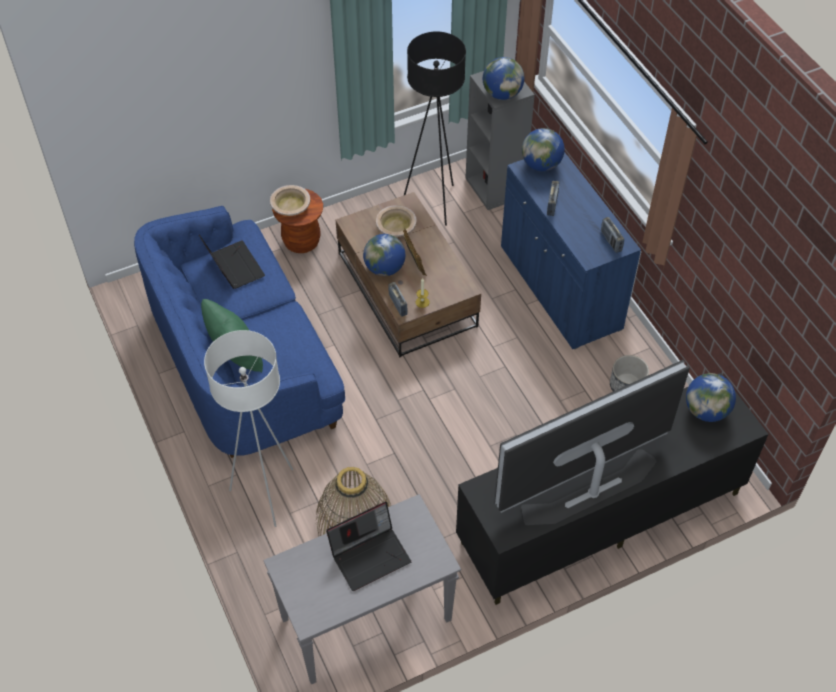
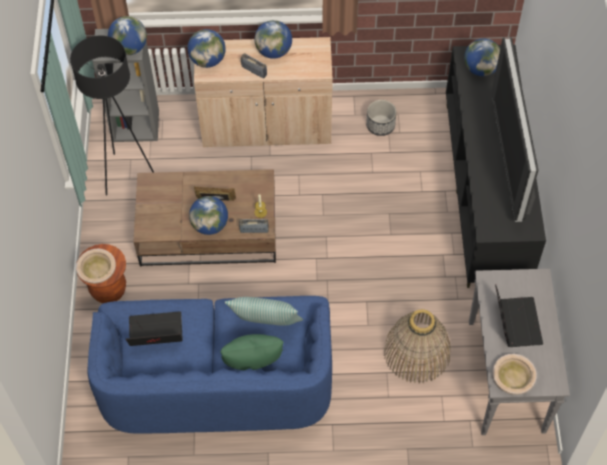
camera: 65 degrees left, 5 degrees up
(267, 494) = (362, 408): white floor lamp -> none
(282, 348) = (266, 326): none -> pillow
(396, 226) = (168, 200): beige bowl -> beige bowl (513, 377)
(560, 288) = (266, 127): blue cabinet -> beige cabinet
(588, 211) = (273, 51): none -> globe
(611, 241) = (312, 51): radio -> none

